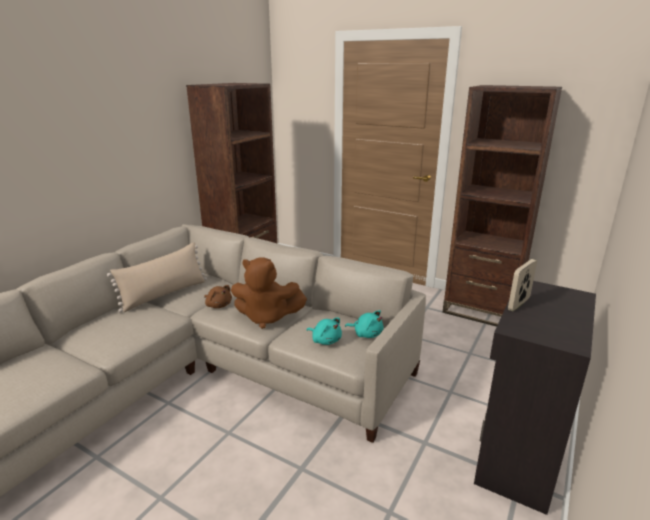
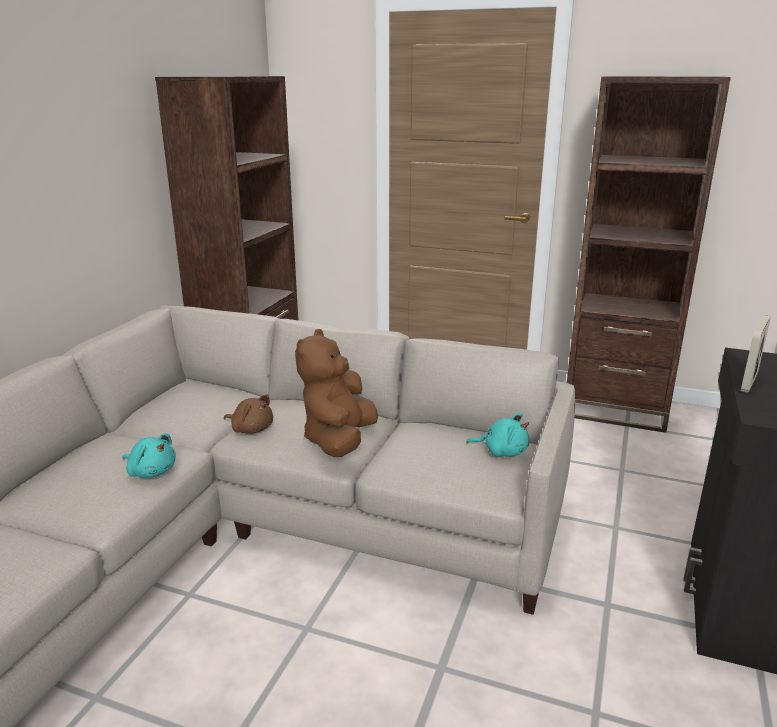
camera: 10 degrees left, 0 degrees up
(164, 294) = (154, 419): beige pillow -> none
(267, 317) = (339, 441): brown plush toy -> brown plush toy turned 105 degrees clockwise
(325, 340) = (445, 466): turquoise plush toy -> turquoise plush toy (151, 471)

